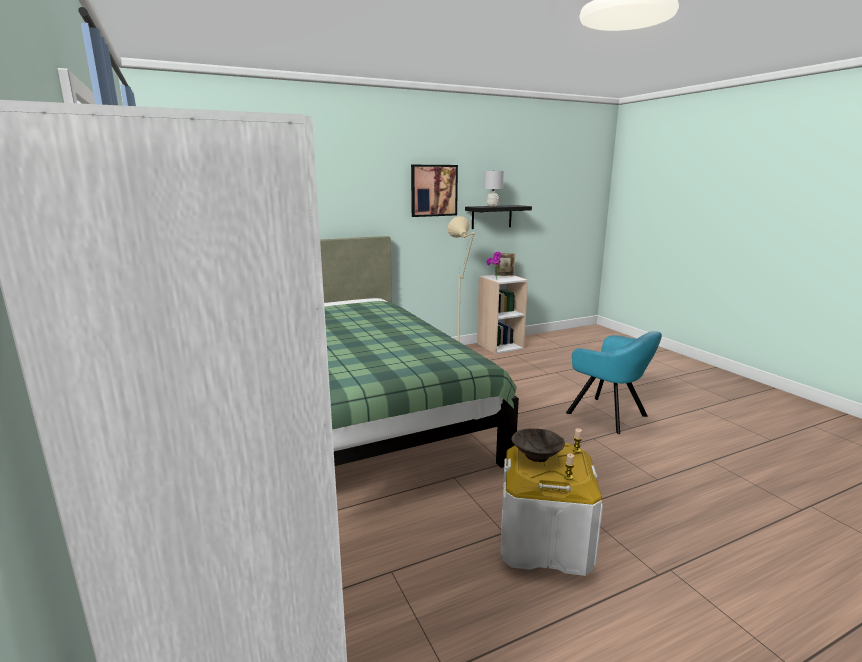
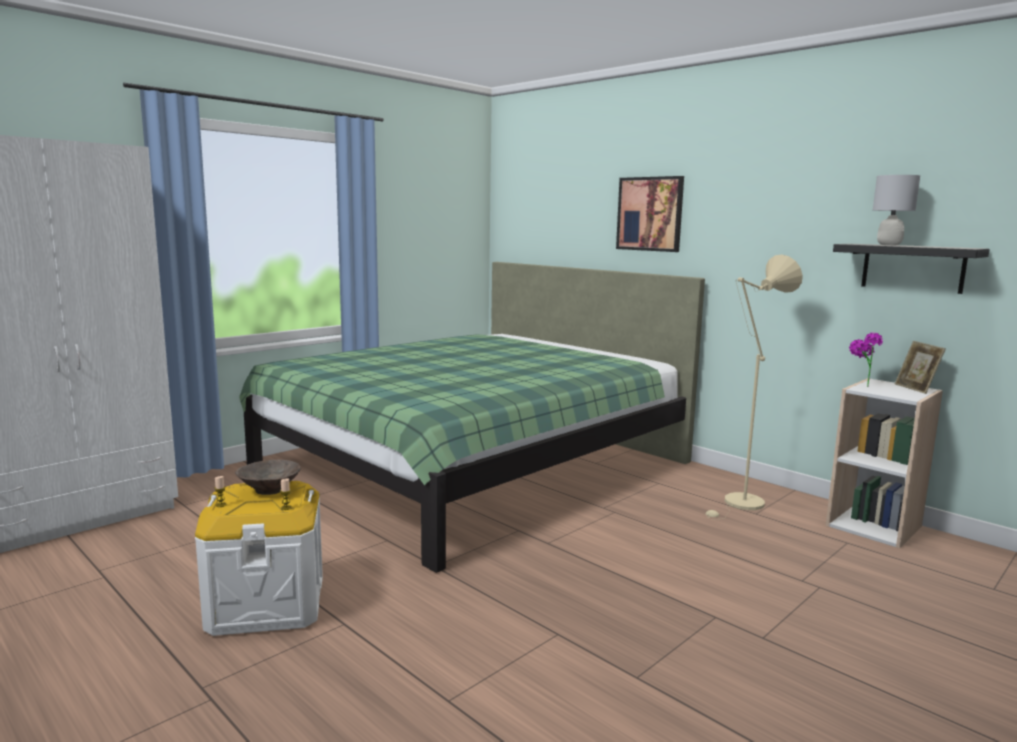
camera: 70 degrees right, 5 degrees down
(434, 190) = (791, 213): picture -> picture (650, 214)
(609, 416) = (669, 651): turquoise armchair -> none

